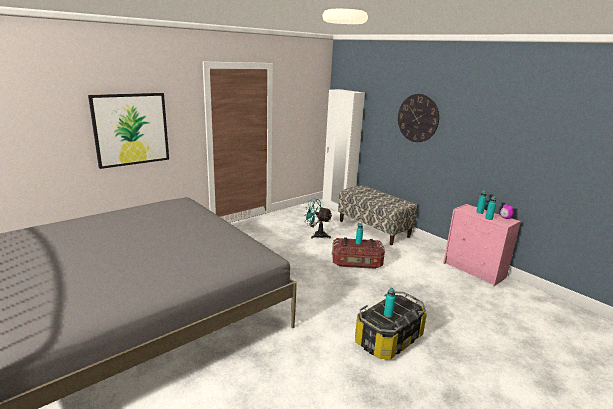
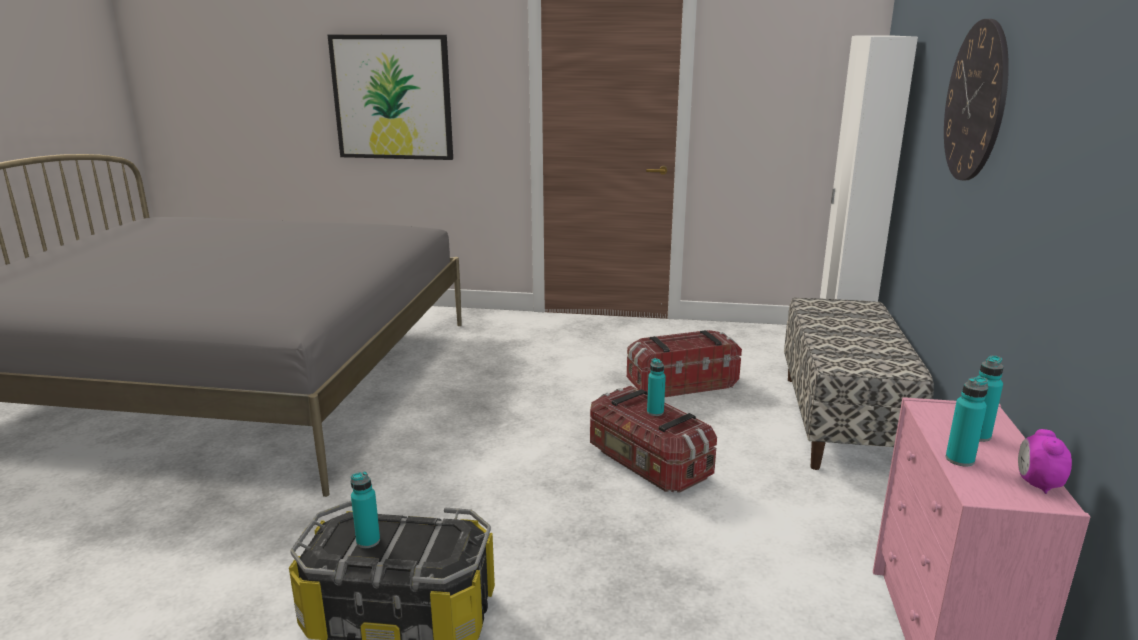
camera: 50 degrees right, 0 degrees up
(316, 235) = (680, 384): turquoise fan -> storage box

